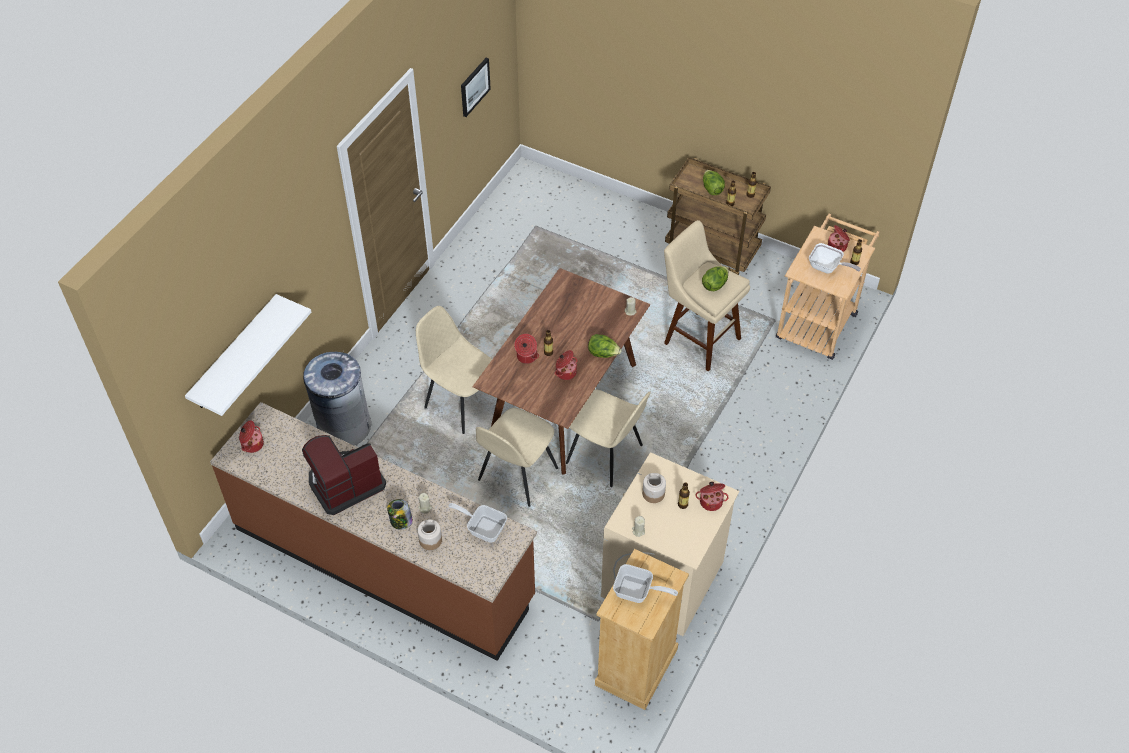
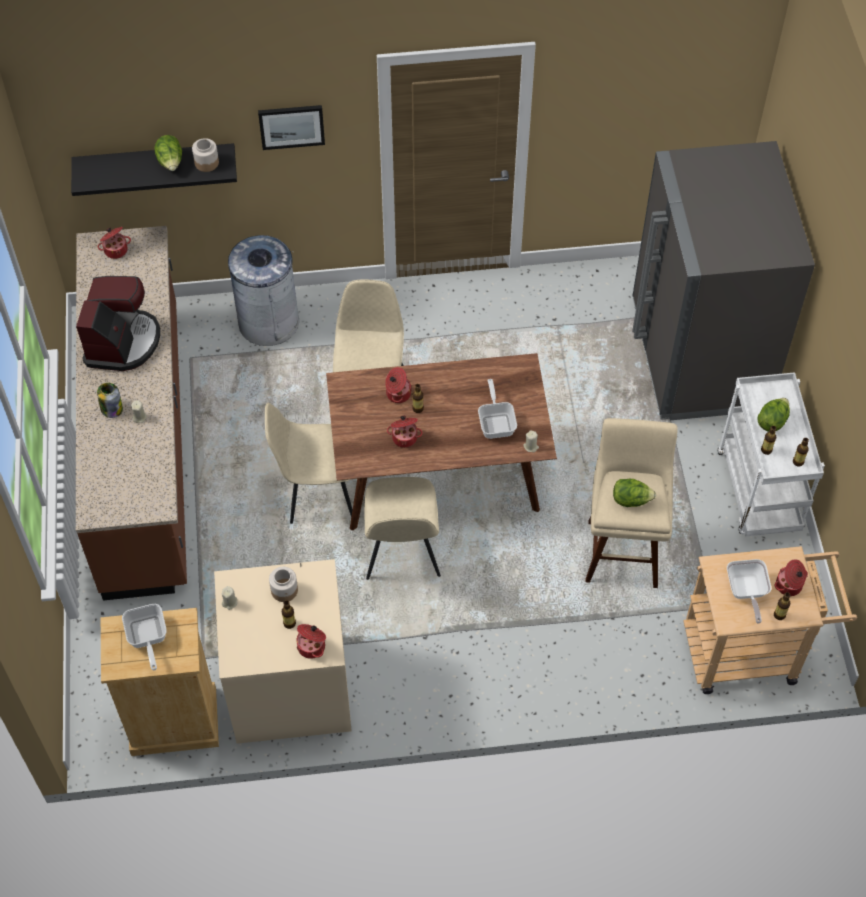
camera: 55 degrees right, 5 degrees up
(235, 354) = (155, 163): white shelf -> black shelf
(345, 484) = (122, 342): coffee machine -> coffee machine turned 75 degrees clockwise
(430, 540) = (107, 443): jar -> jar (206, 162)
(474, 86) = (653, 122): picture -> picture (291, 126)
(483, 527) = (150, 475): frying pan -> frying pan (496, 422)
(589, 220) = (698, 357): none -> grey fridge
(603, 353) = (455, 455): lettuce -> lettuce (171, 162)
(713, 251) = (759, 493): brown cart -> white cart

